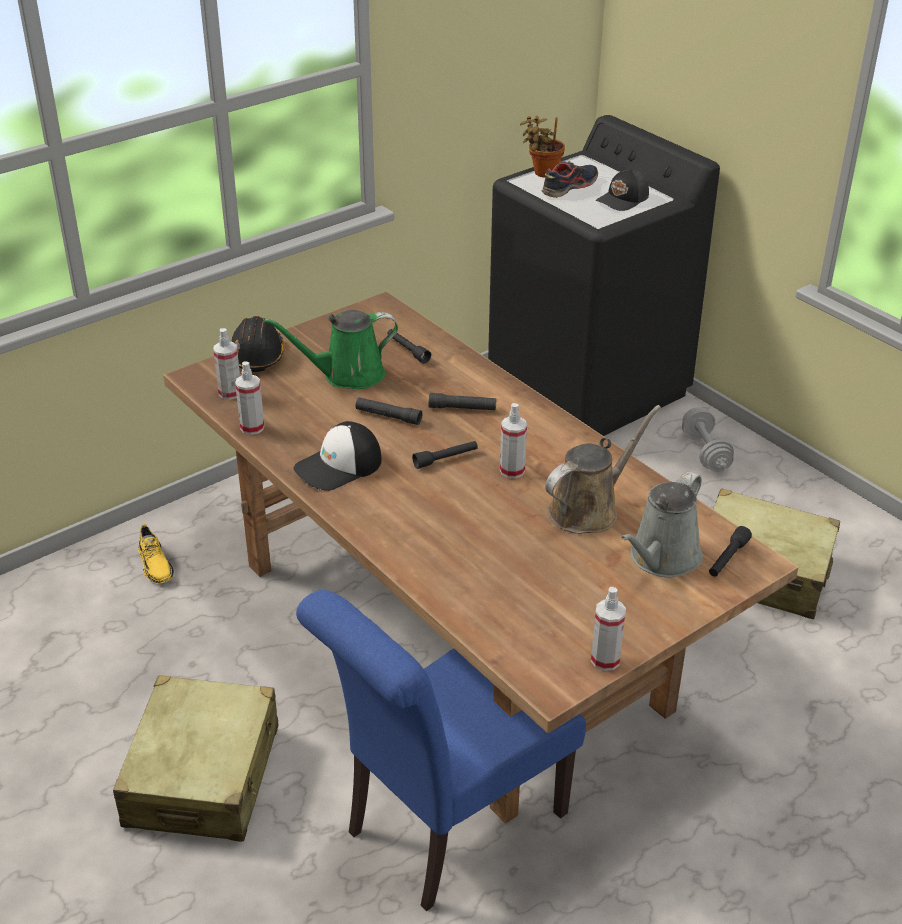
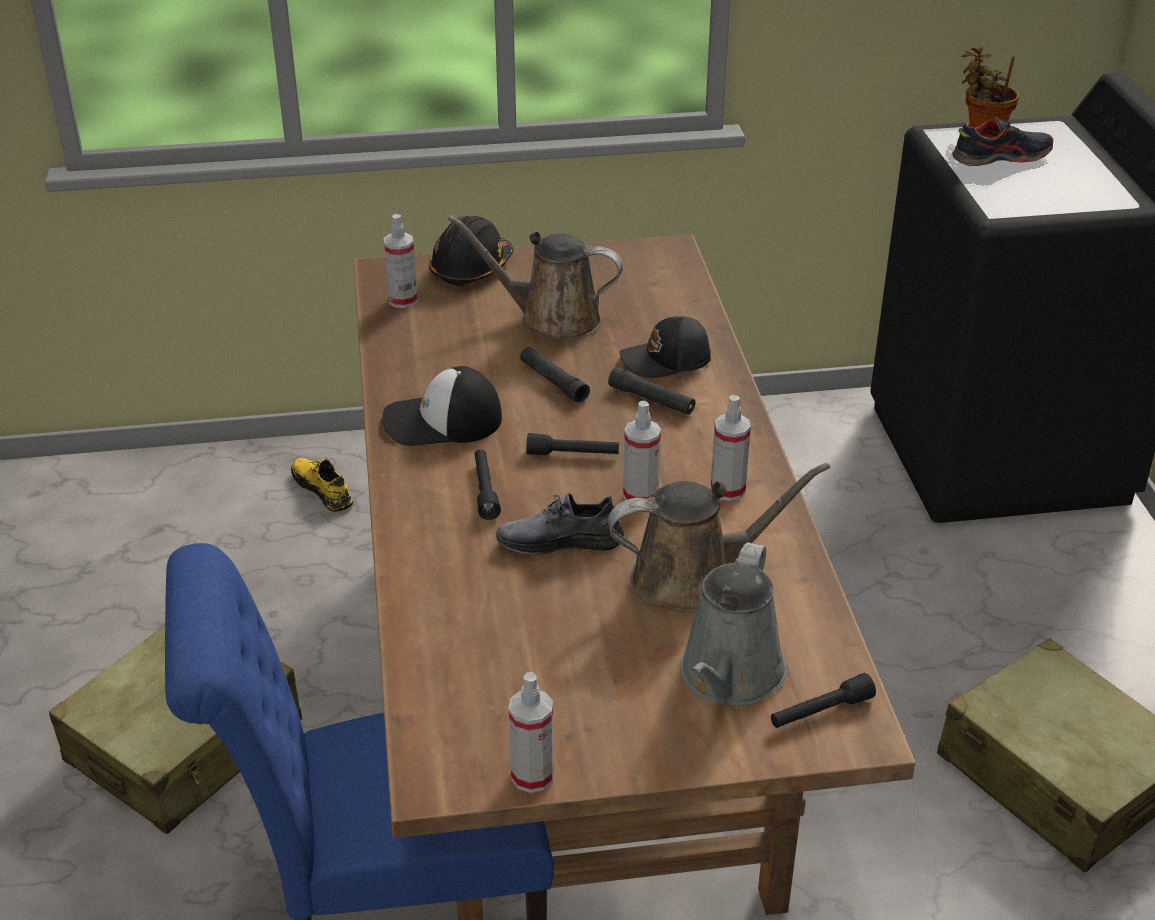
camera: 30 degrees right, 0 degrees up
(155, 564) = (322, 489): yellow shoe -> yellow shoe turned 135 degrees clockwise
(252, 427) = (389, 346): spray bottle -> spray bottle (728, 490)
(347, 375) = (552, 319): green watering can -> brown watering can
(407, 350) = (650, 311): black flashlight -> black flashlight (485, 490)
(489, 516) = (559, 541): none -> grey shoe
(623, 200) = (1062, 191): black cap -> black cap (667, 361)
(662, 559) = (729, 677): grey watering can -> grey watering can turned 45 degrees counterclockwise
(705, 453) = (1101, 589): grey dumbbell -> none

